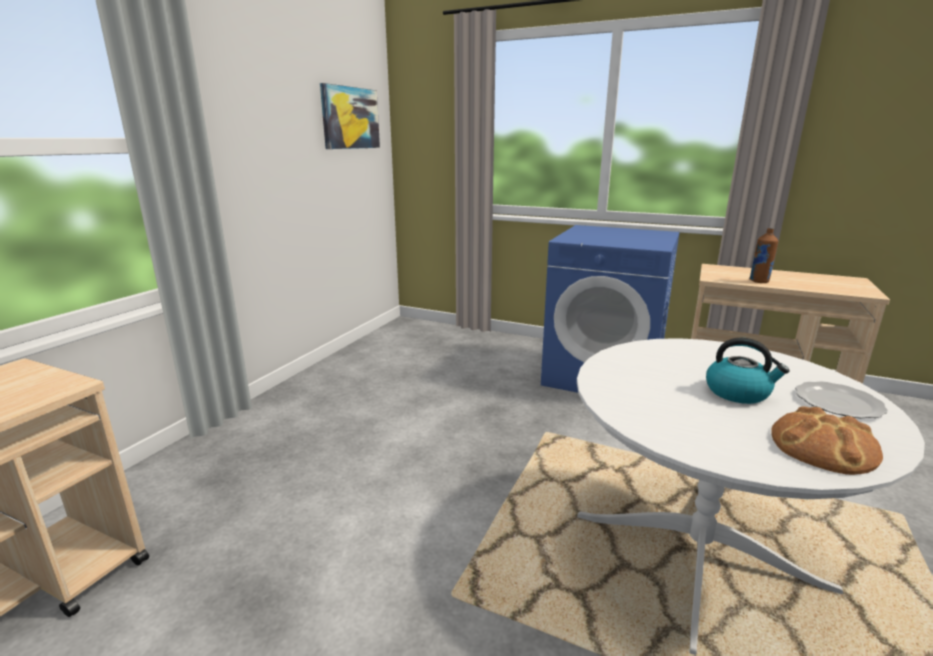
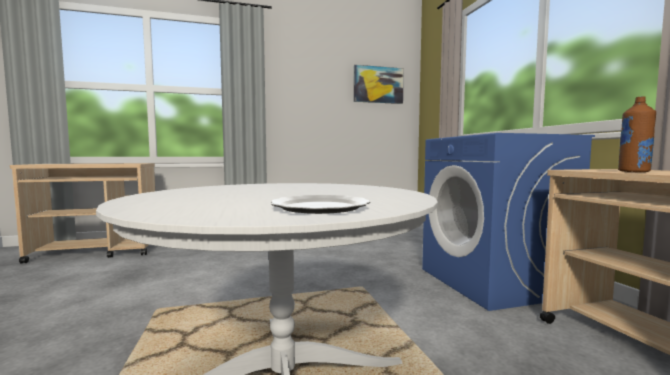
camera: 50 degrees right, 15 degrees down
(738, 392) = (284, 195): kettle -> none
(823, 446) = (190, 207): bread -> none

